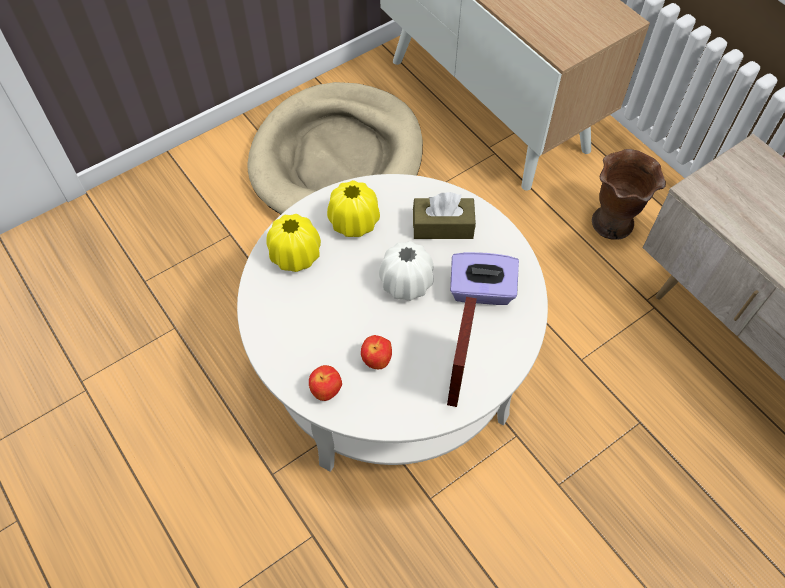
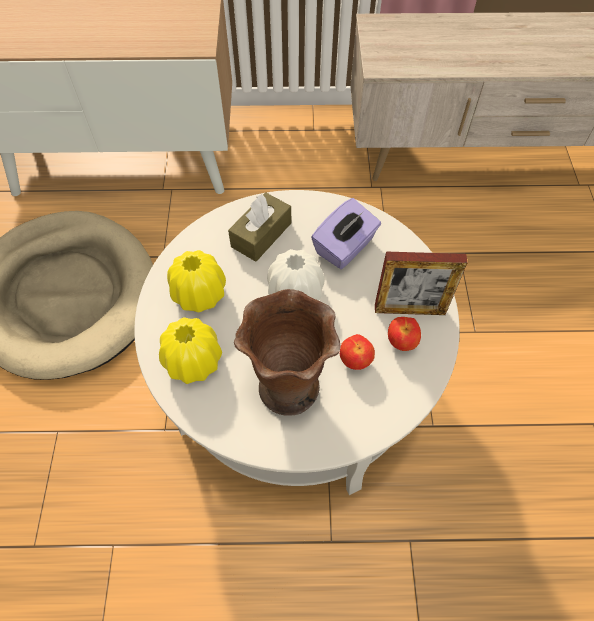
camera: 55 degrees left, 0 degrees up
(326, 391) = (357, 420): apple -> apple (401, 342)
(458, 373) = (409, 310): picture frame -> picture frame turned 45 degrees counterclockwise
(613, 223) = (296, 164): brown vase -> brown vase (289, 387)

